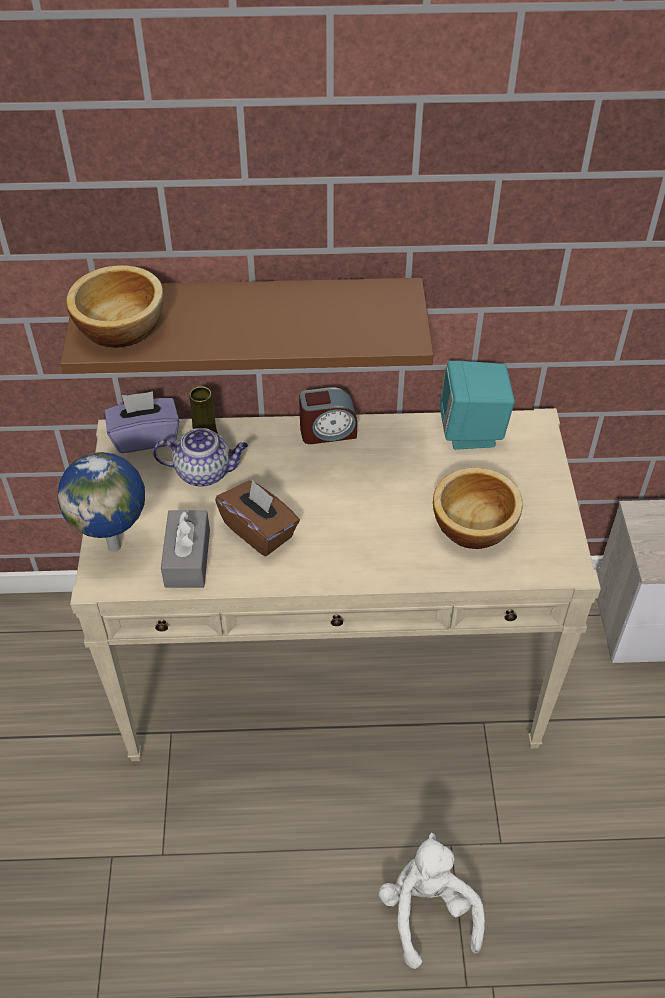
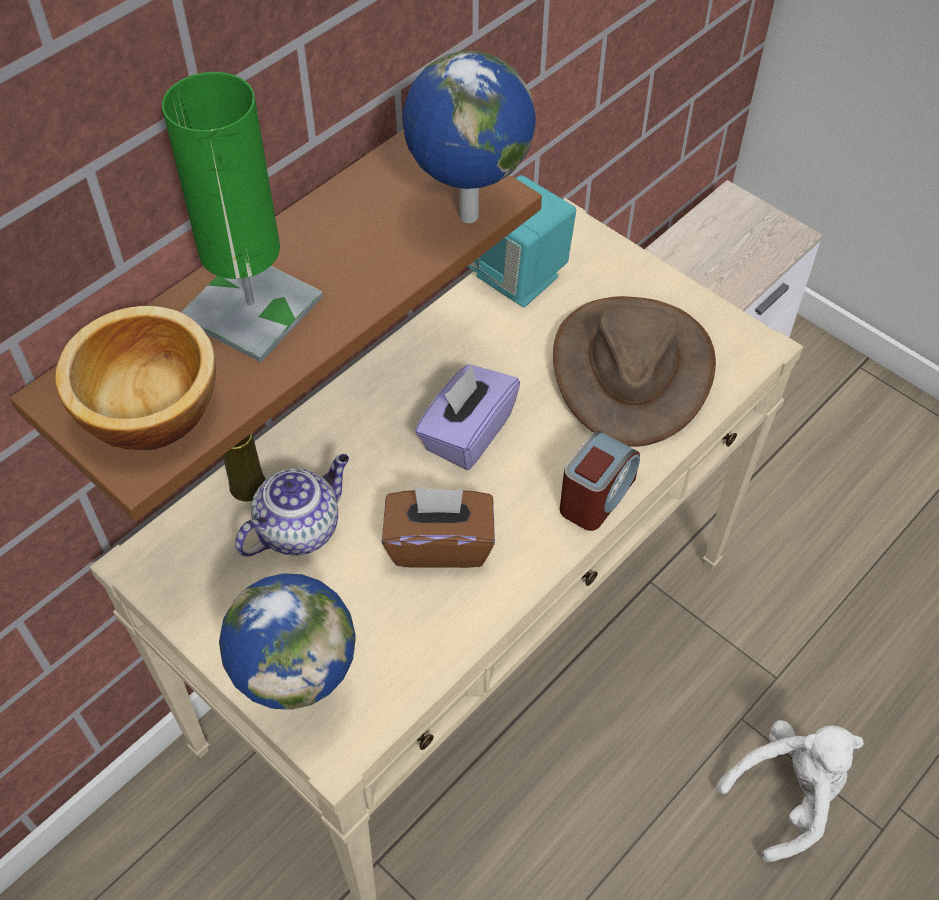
camera: 45 degrees left, 5 degrees up
(145, 437) = (177, 542): purple tissue box -> purple tissue box (467, 433)
(187, 558) = (401, 638): grey tissue box -> none
(218, 314) = (251, 308): none -> green table lamp
(327, 431) = (378, 381): alarm clock -> alarm clock (596, 496)
(377, 339) = (466, 216): none -> globe
(428, 911) = (787, 796): white plush toy -> white plush toy turned 120 degrees clockwise
(473, 524) = (631, 369): bowl -> brown hat

